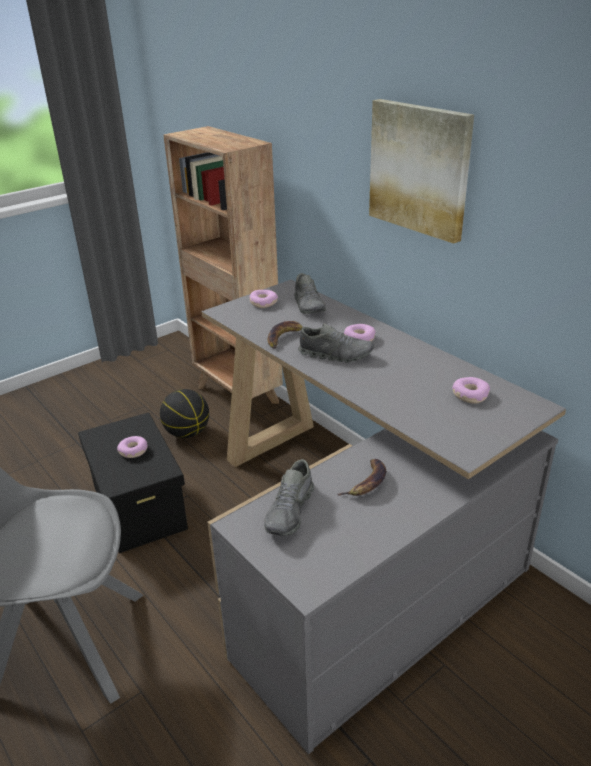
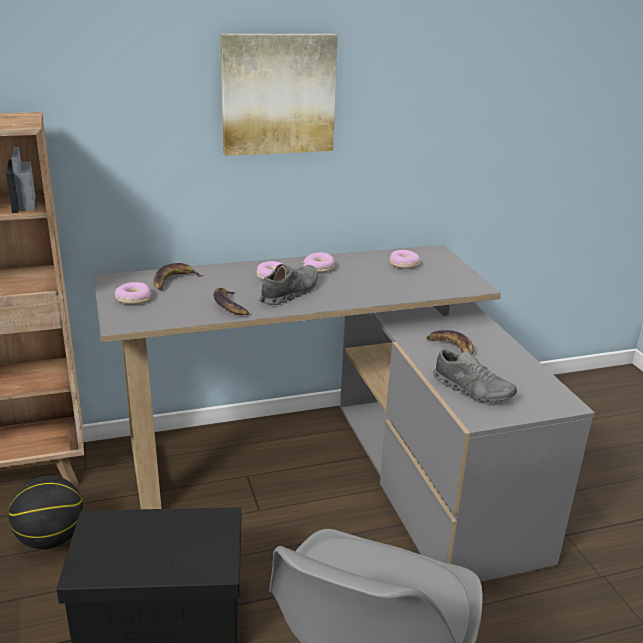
camera: 70 degrees left, 5 degrees down
(133, 451) = (159, 539): donut -> donut (319, 268)
(309, 306) = (174, 280): grey shoe -> banana

